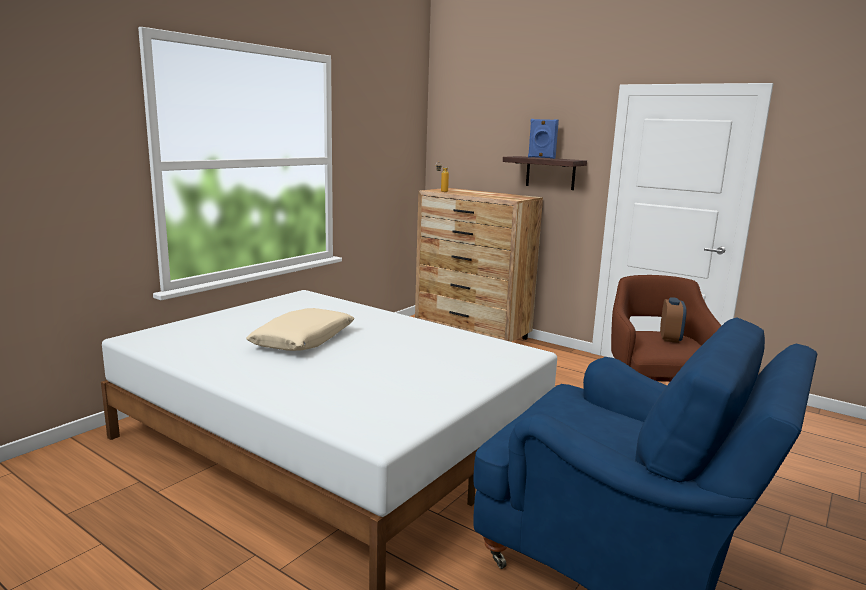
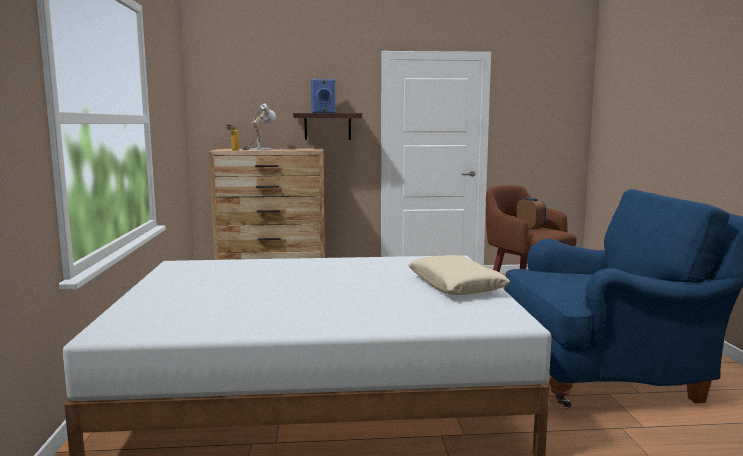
camera: 40 degrees left, 5 degrees down
(303, 340) = (285, 290): beige pillow -> beige pillow (456, 286)
(469, 193) = (260, 149): none -> table lamp

